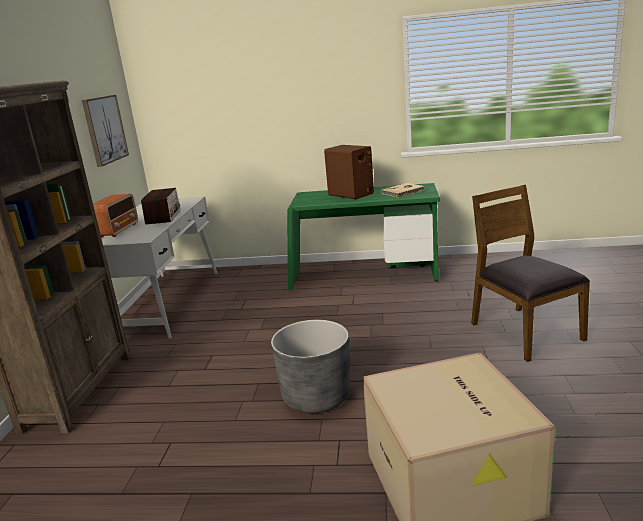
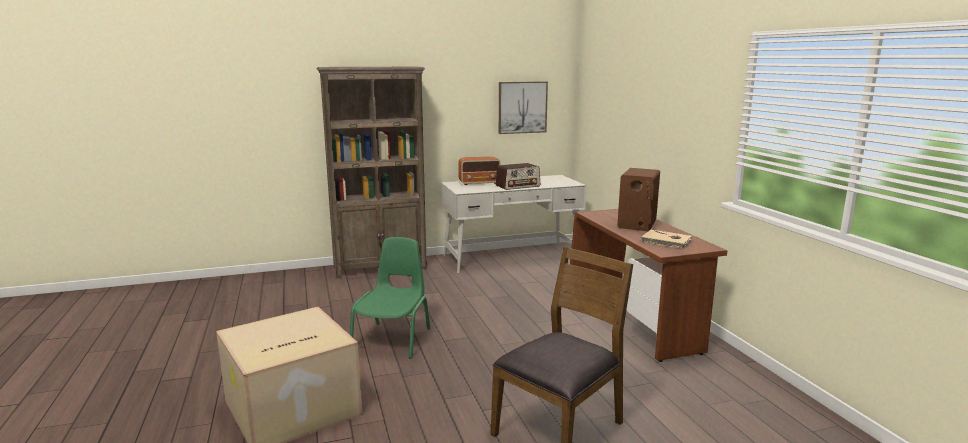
camera: 65 degrees right, 5 degrees down
(316, 396) = (393, 339): grey planter -> green chair
(364, 276) = (632, 320): green desk -> brown desk

